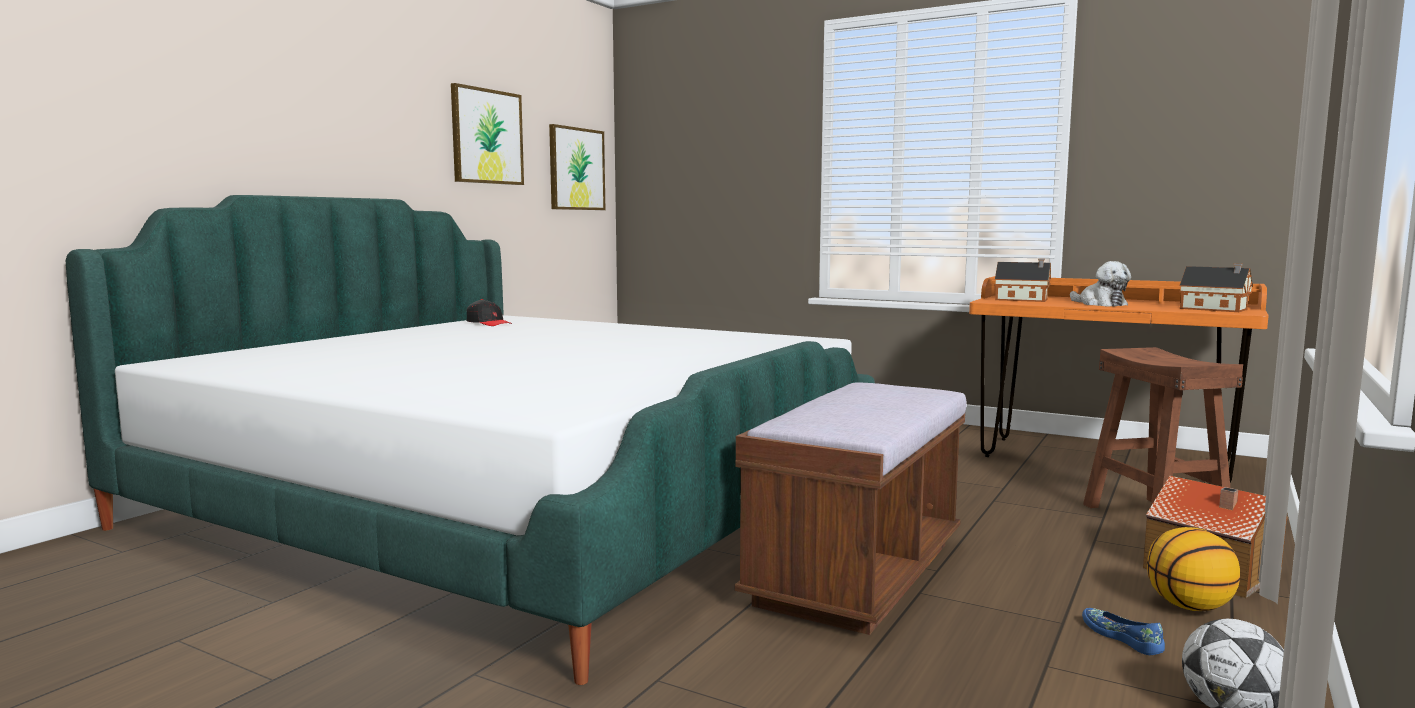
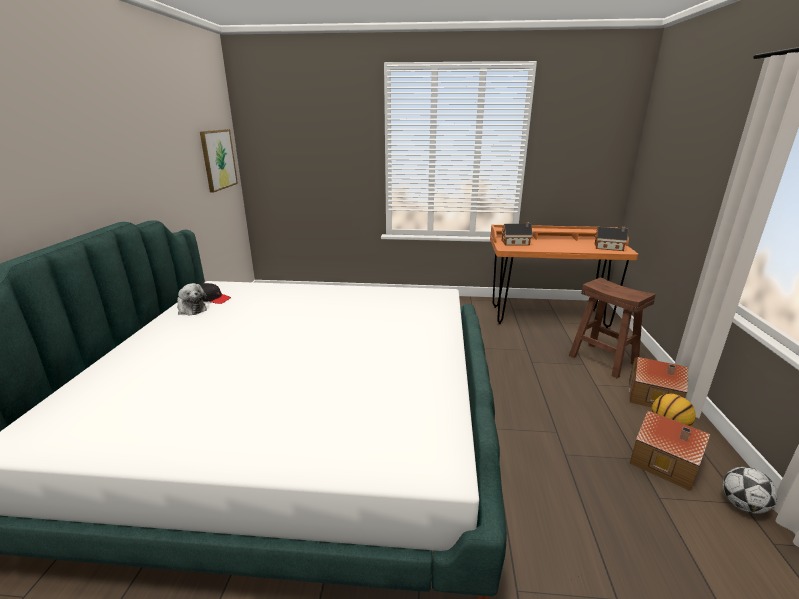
camera: 25 degrees left, 15 degrees up
(487, 136) = (166, 151): picture -> none
(857, 573) = (526, 447): brown bench -> none
(1100, 304) = (556, 246): plush toy -> plush toy (191, 309)
(1122, 637) = (666, 462): blue shoe -> toy house

